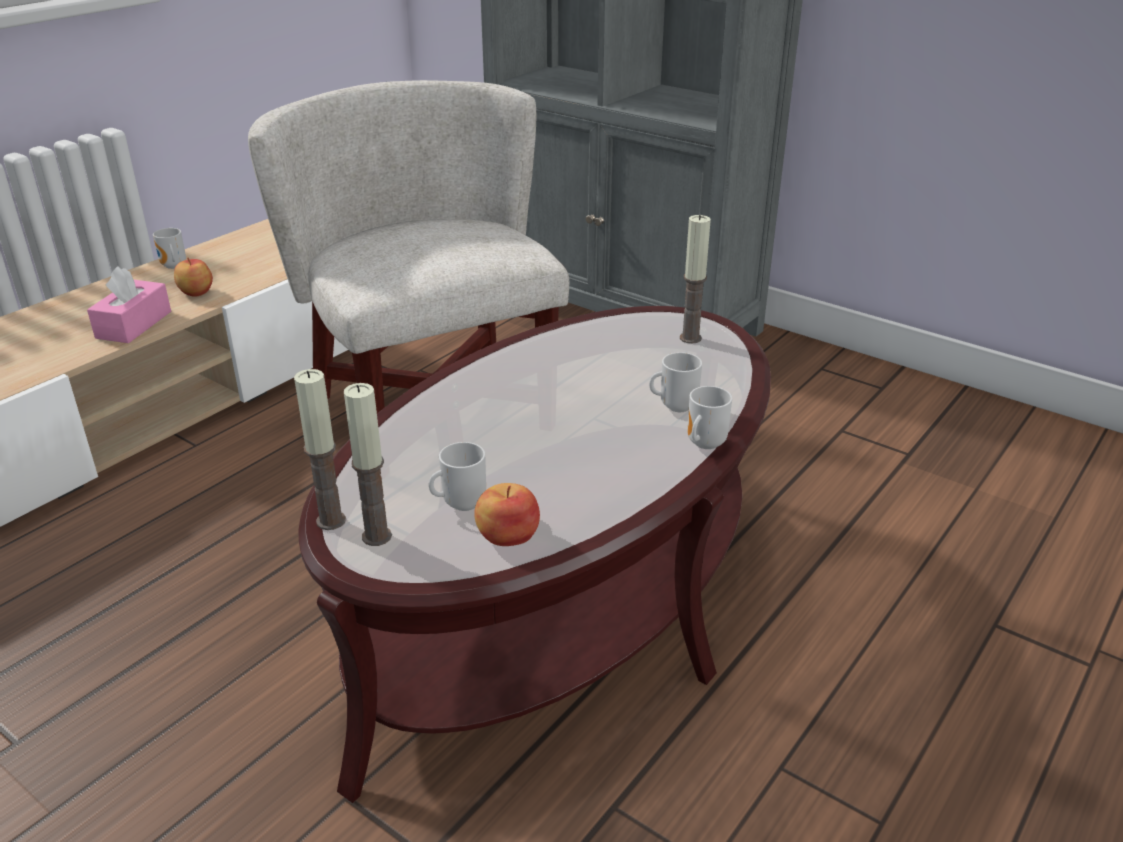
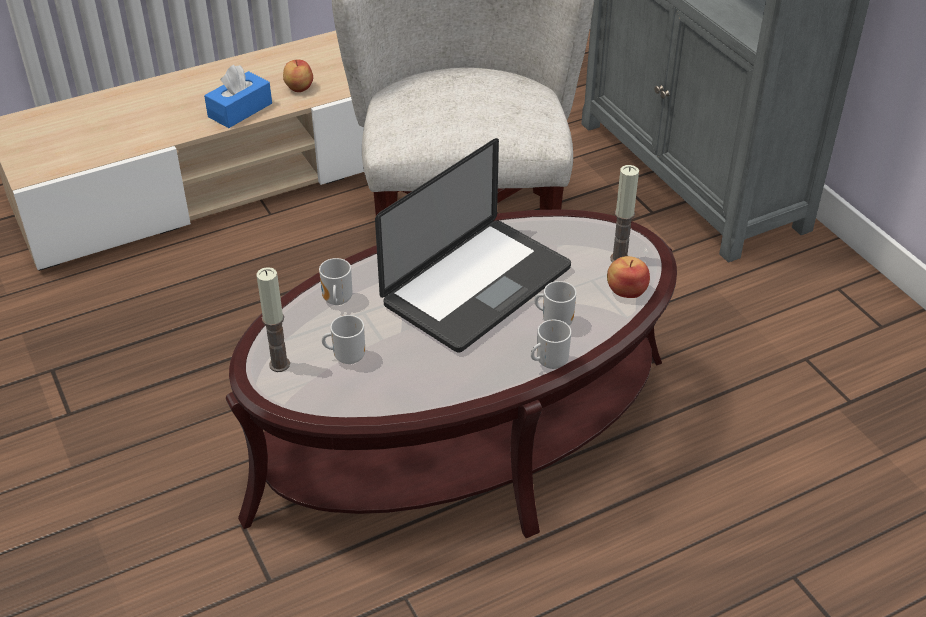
camera: 25 degrees right, 10 degrees up
(134, 325) = (240, 110): pink tissue box -> blue tissue box
(173, 267) = (294, 54): mug -> mug (336, 301)
(331, 521) = (258, 343): candle -> none
(507, 536) = (360, 392): apple -> apple (626, 290)
(562, 396) = (477, 286): none -> laptop

